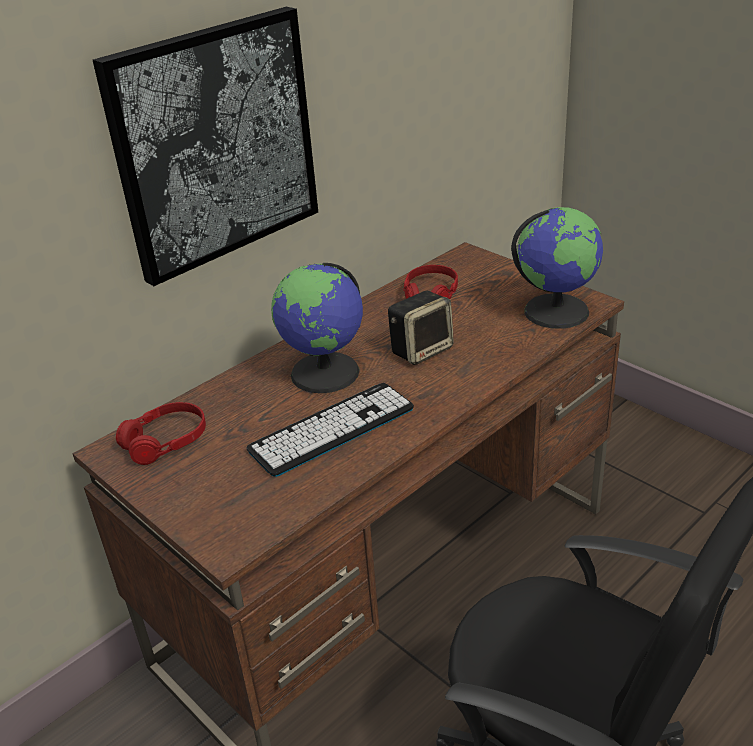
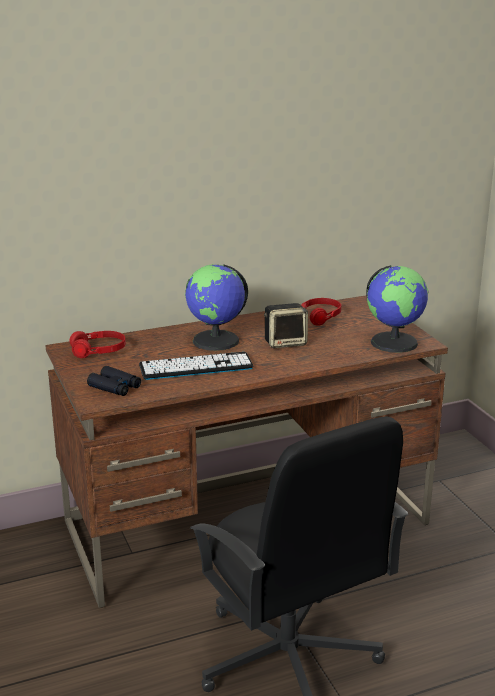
camera: 20 degrees right, 10 degrees down
(215, 144) = (177, 179): picture -> none
(239, 507) = (115, 387): none -> black binoculars

